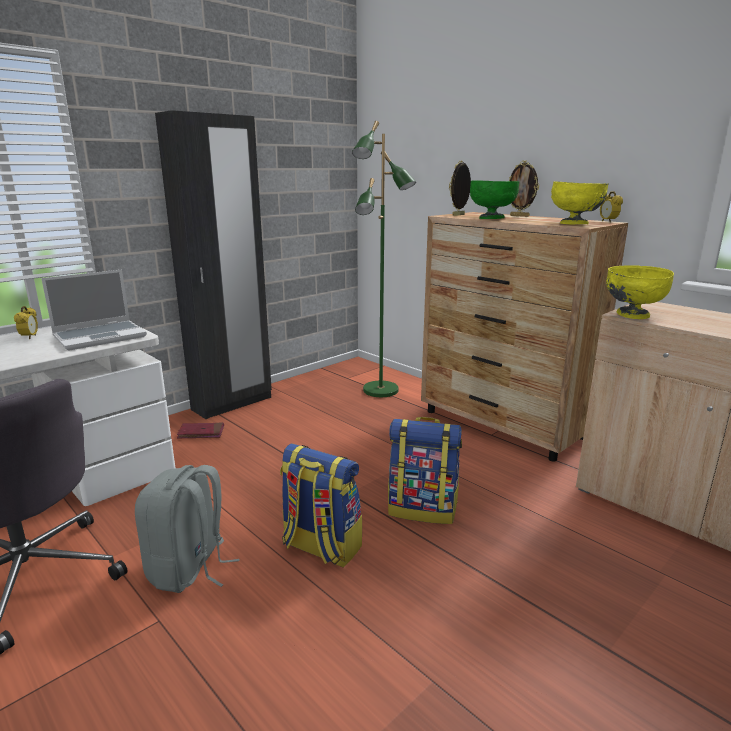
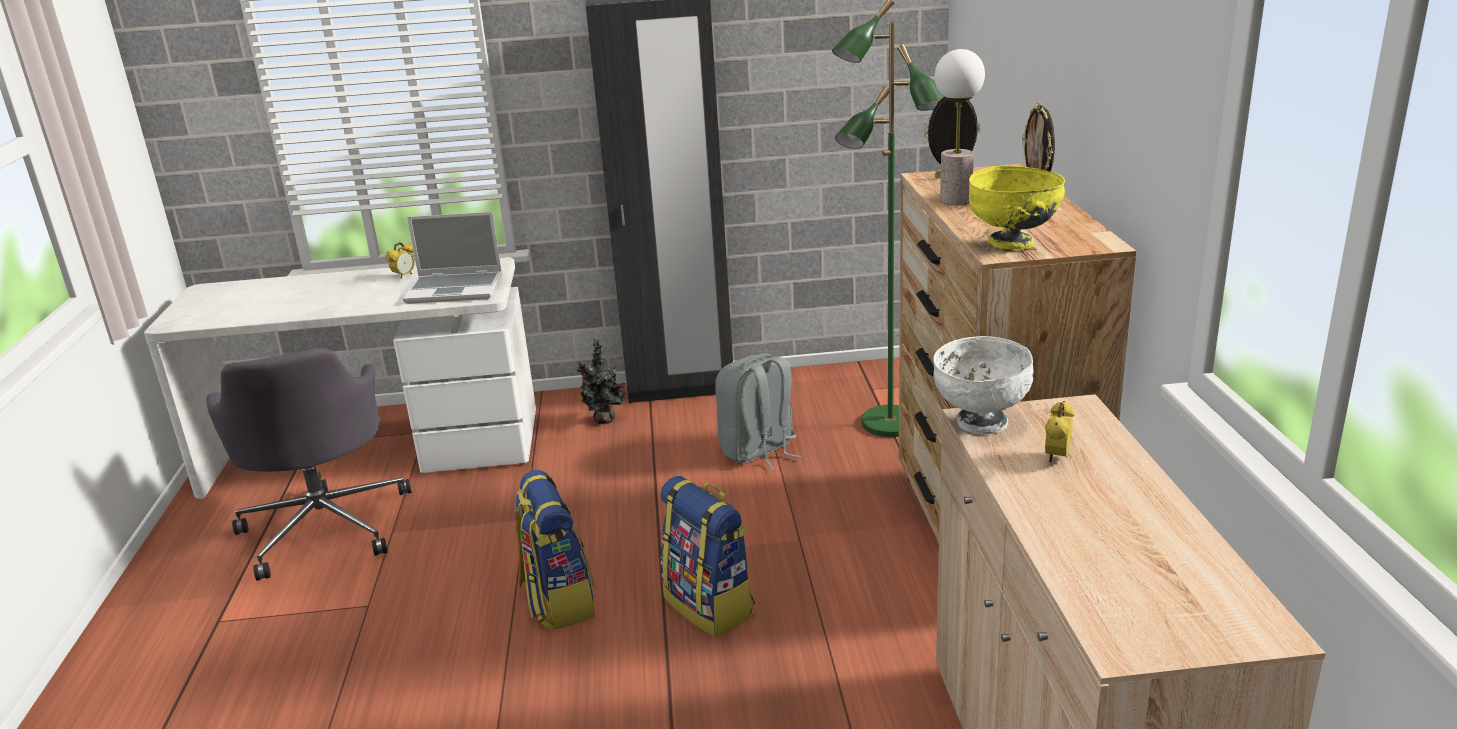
camera: 40 degrees right, 5 degrees up
(189, 569) = (434, 571): grey backpack -> grey backpack (759, 451)
(201, 433) = (604, 421): red book -> potted plant
(491, 218) = (956, 200): green bowl -> table lamp
(608, 221) = (1107, 242): alarm clock -> alarm clock (1056, 457)
(632, 315) = (980, 423): yellow bowl -> white bowl

